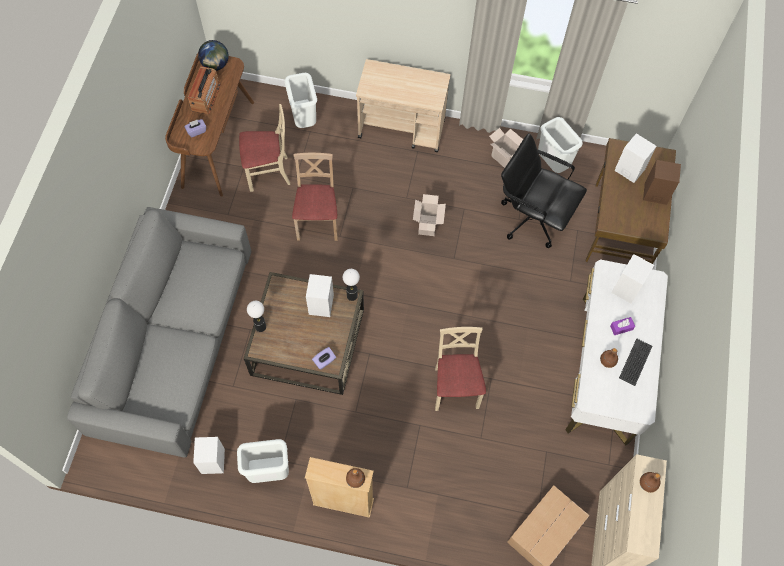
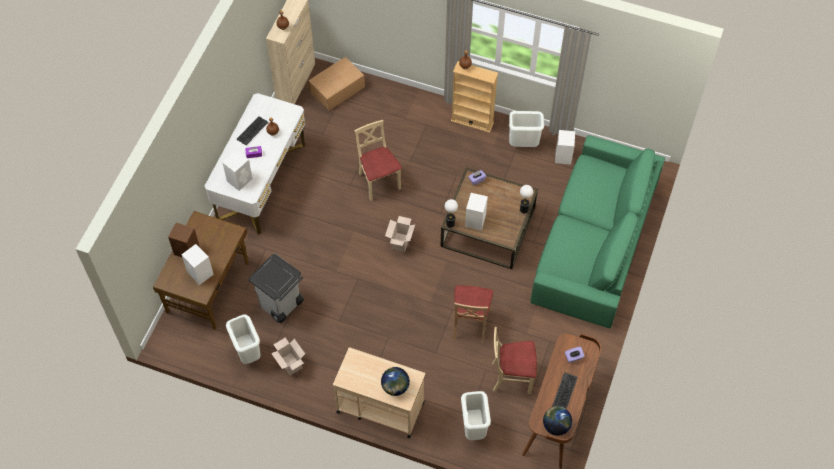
camera: 170 degrees left, 5 degrees down
(174, 340) = (594, 241): grey sofa -> green sofa
(206, 97) = (565, 391): radio -> keyboard
(385, 78) = (395, 387): none -> globe
(428, 226) = (374, 309): cardboard box -> cardboard box (400, 241)
(455, 388) = (378, 181): beige chair -> beige chair turned 150 degrees clockwise
(532, 217) = (281, 305): black office chair -> grey trash can

